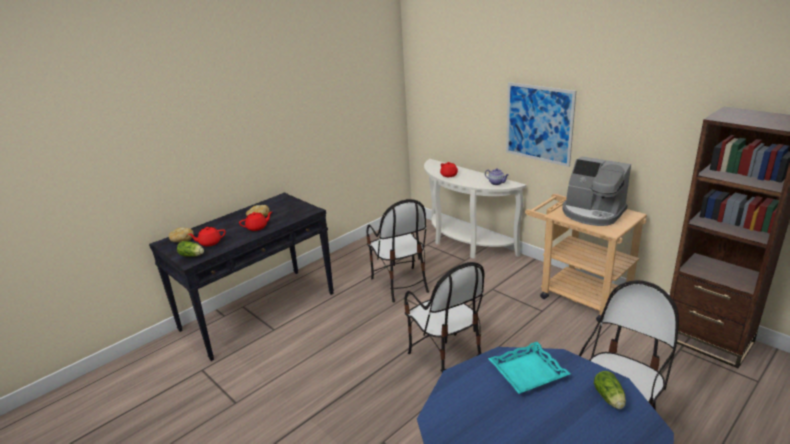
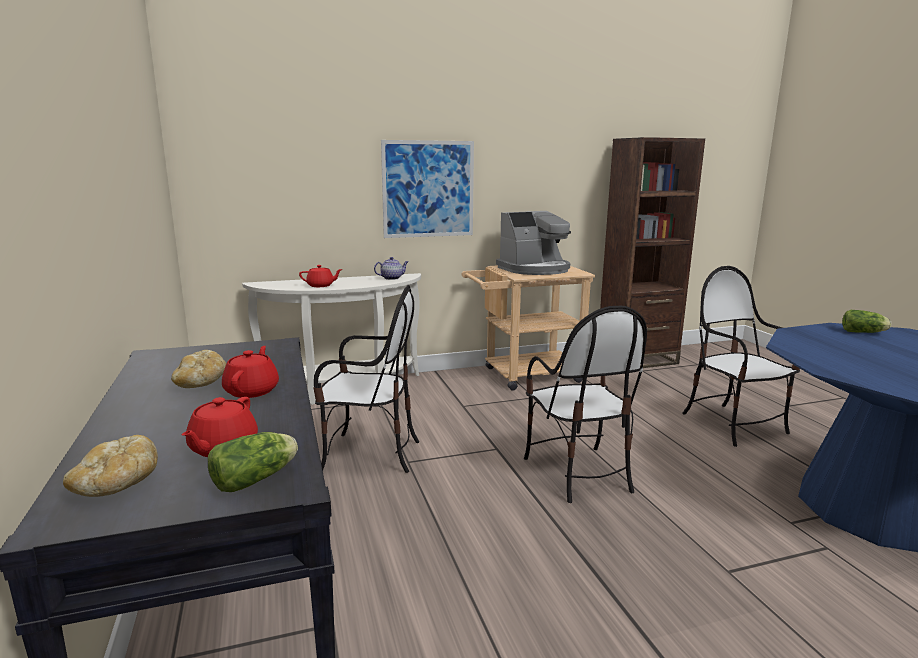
camera: 65 degrees left, 10 degrees down
(446, 359) = (577, 473): chair -> chair turned 75 degrees clockwise
(527, 371) = (818, 345): turquoise tray -> none

